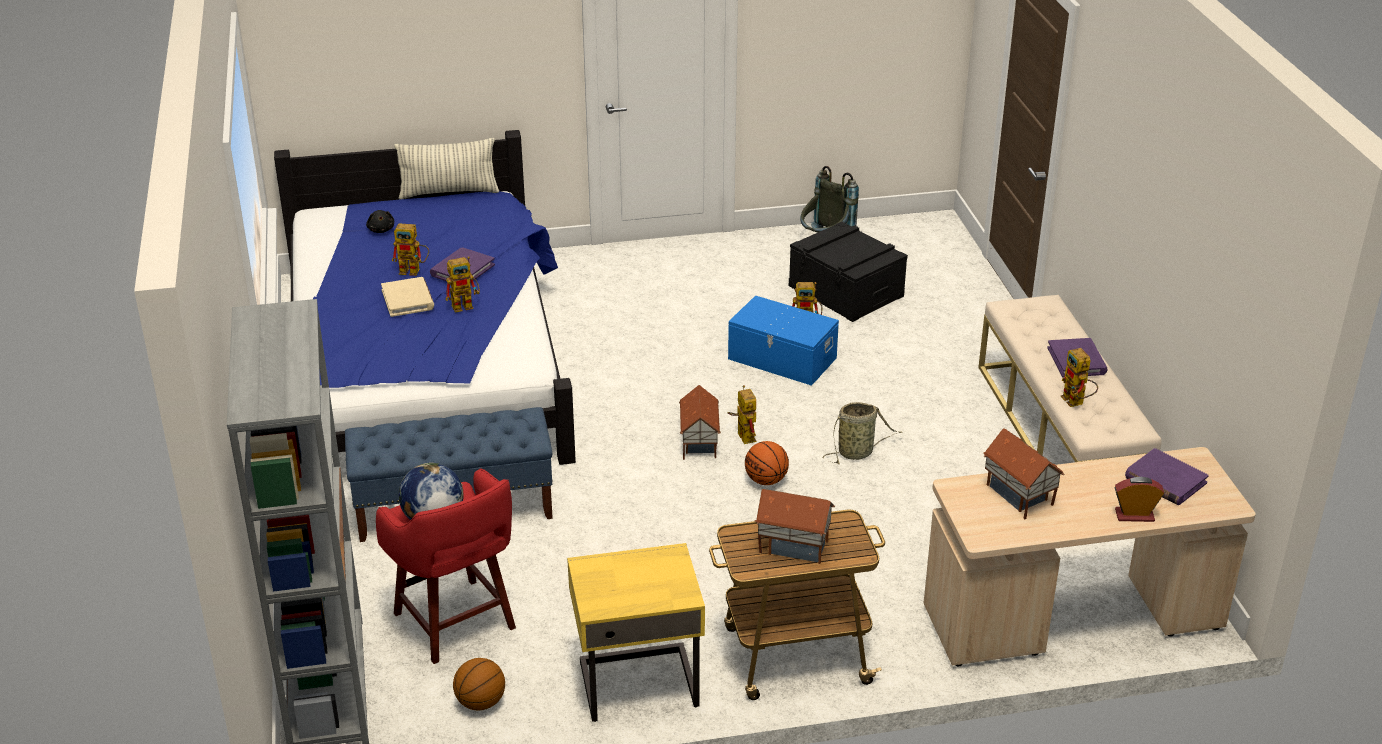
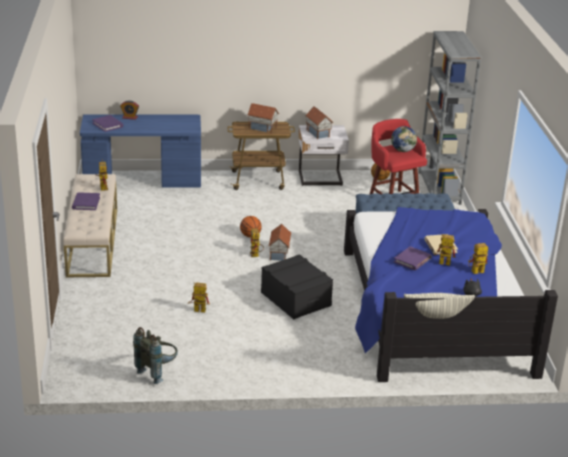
camera: 175 degrees left, 5 degrees down
(466, 305) = (406, 241): toy robot -> toy robot (475, 272)
(637, 682) = (321, 179): yellow nightstand -> white nightstand
(782, 359) = (221, 291): blue storage box -> none
(846, 291) = (161, 331): black storage box -> black storage box (295, 299)
(857, 452) = (200, 243): basket -> none
(1018, 496) = (170, 125): toy house -> toy house (318, 133)
(1072, 619) = (142, 180): beige desk -> blue desk

